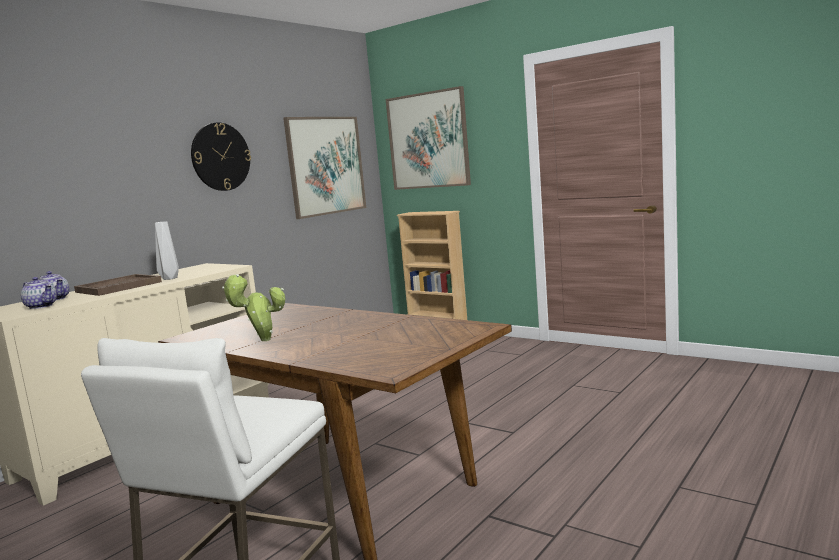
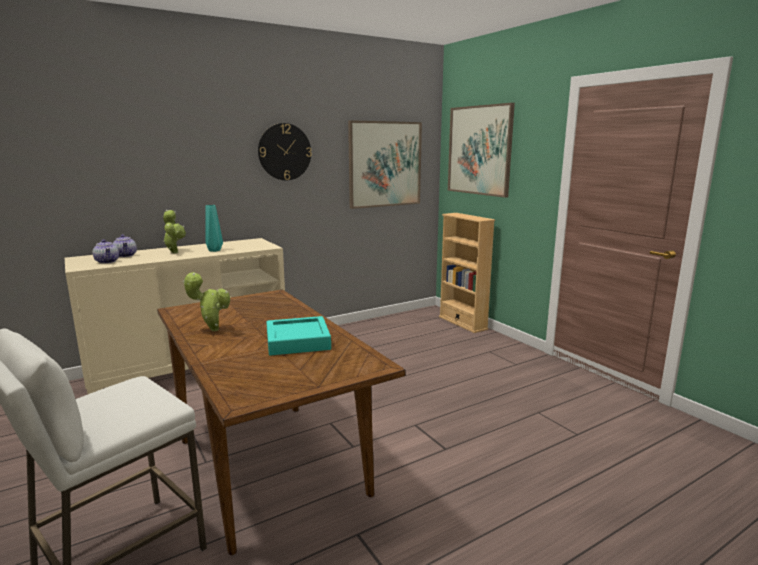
camera: 20 degrees right, 5 degrees up
(118, 287) = (174, 252): brown tray -> potted plant
(170, 278) = (215, 250): grey vase -> turquoise vase
(375, 329) = (298, 341): none -> turquoise tray

